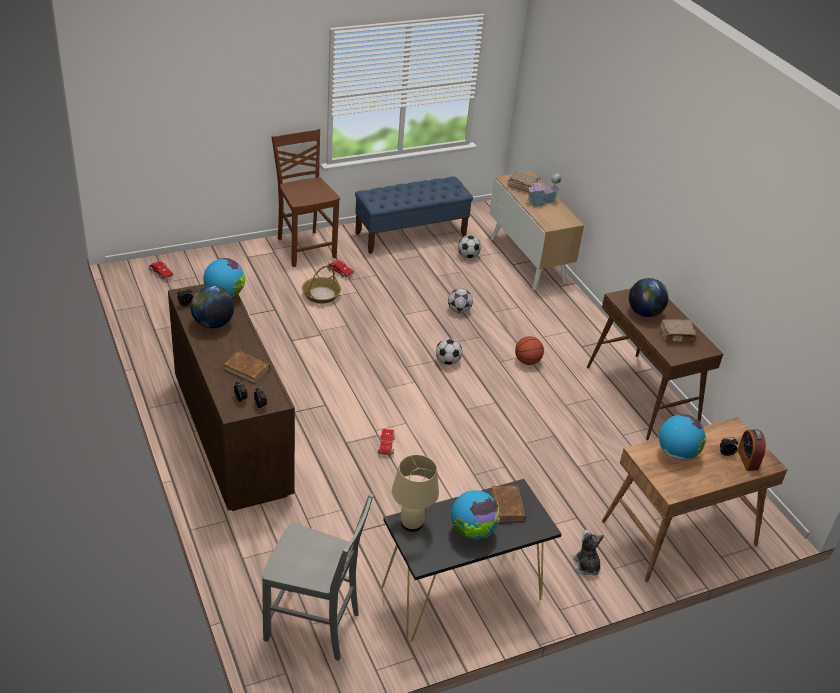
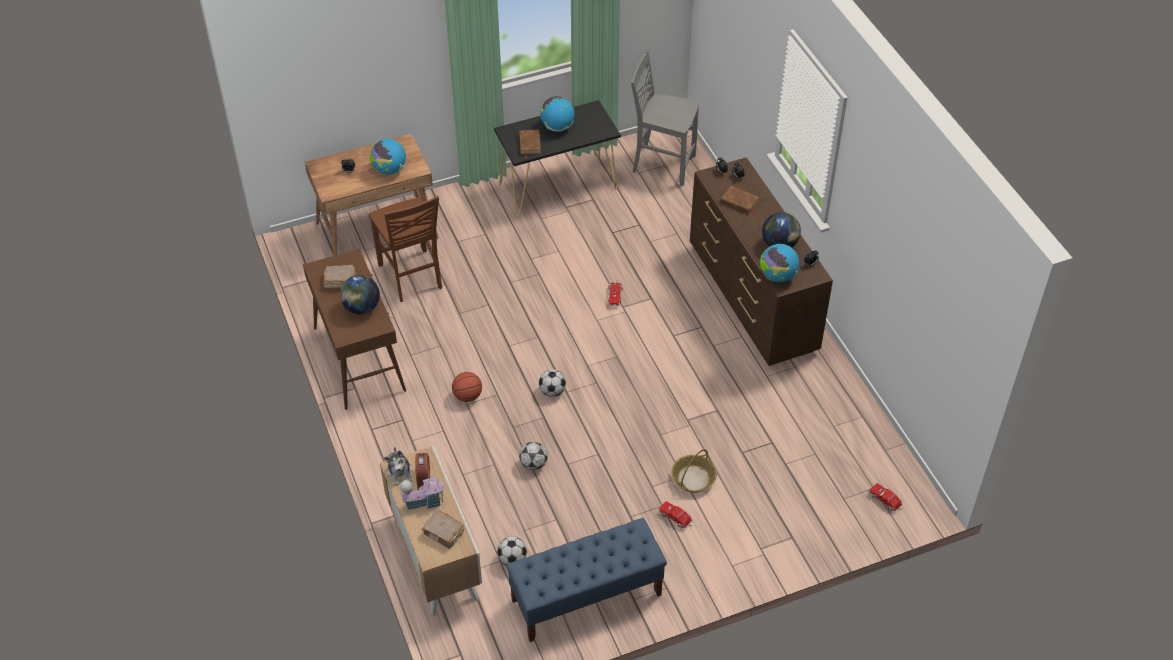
camera: 175 degrees left, 10 degrees up
(305, 247) = (723, 560): brown chair -> brown chair (411, 277)
(412, 523) = (600, 131): beige table lamp -> none
(586, 565) = (460, 206): plush toy -> plush toy (400, 472)
(747, 459) = (333, 167): alarm clock -> alarm clock (423, 478)

